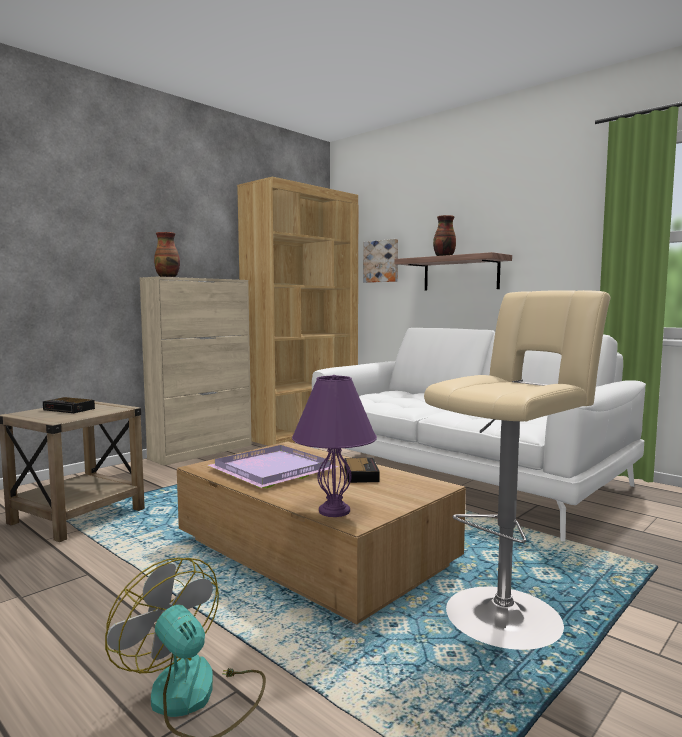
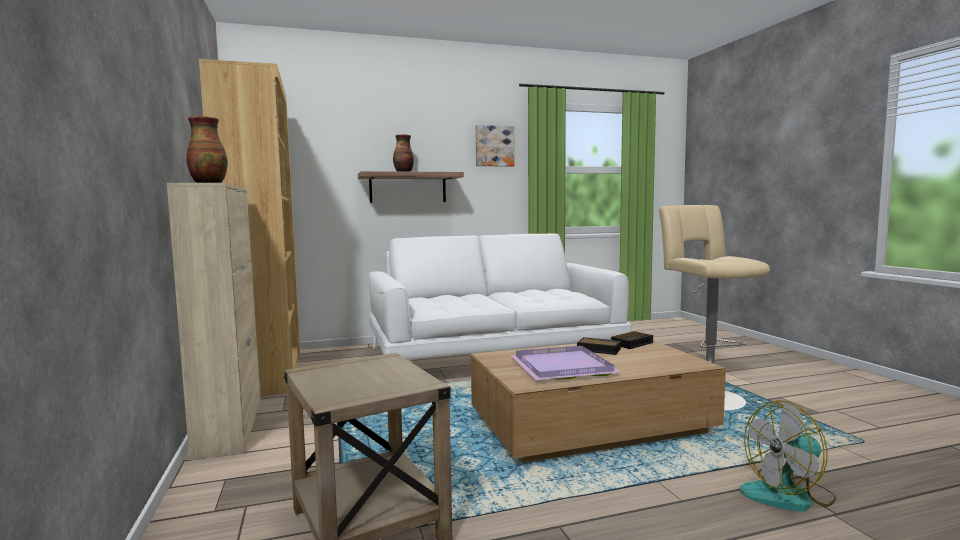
camera: 60 degrees left, 0 degrees up
(70, 409) = (350, 377): alarm clock -> alarm clock (632, 343)
(333, 511) = (677, 365): purple table lamp -> none
(381, 261) = (311, 171): picture -> picture (494, 146)

